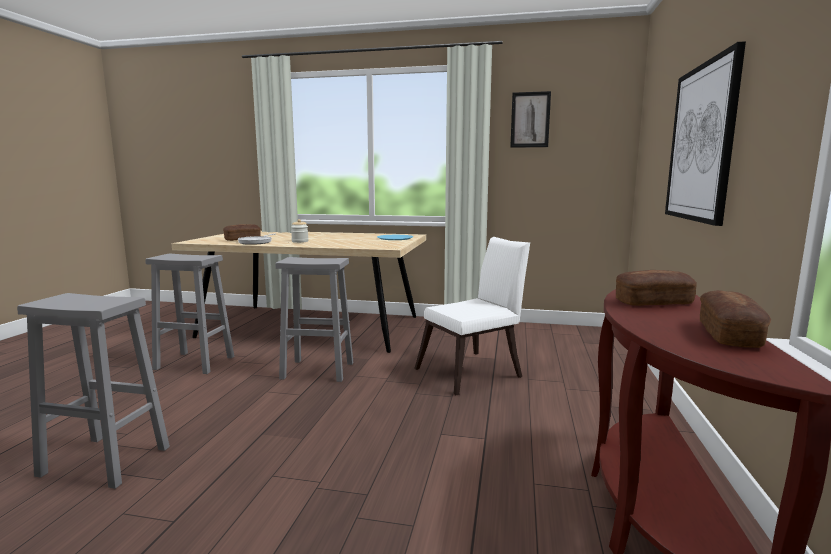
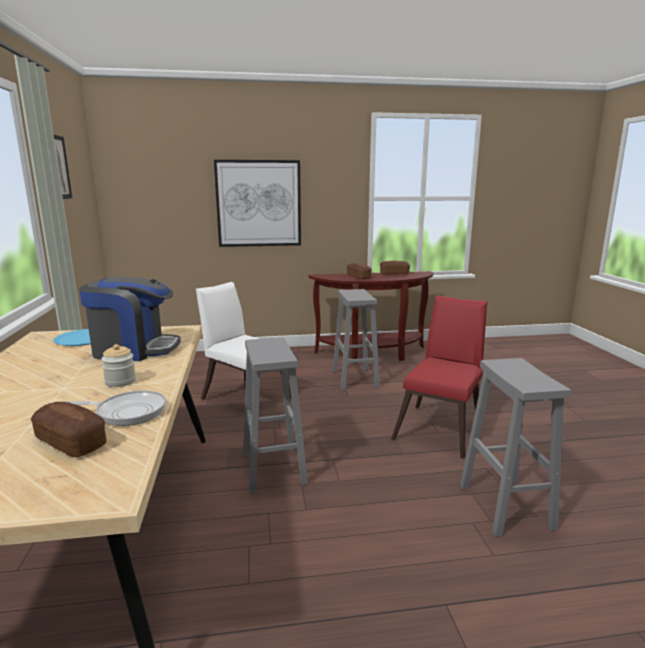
camera: 110 degrees left, 5 degrees up
(193, 363) = (295, 590): grey stool -> grey stool (355, 379)
(279, 482) = (441, 428): none -> red chair
(355, 242) = (134, 349): none -> coffee machine

